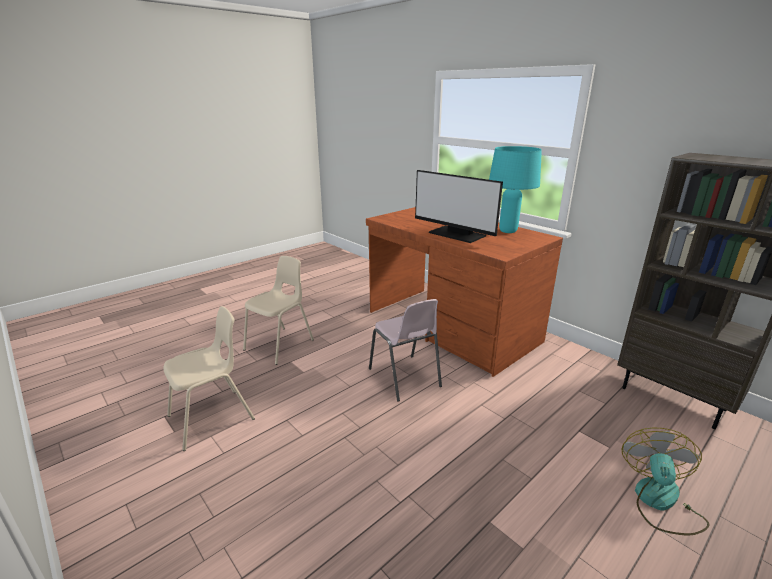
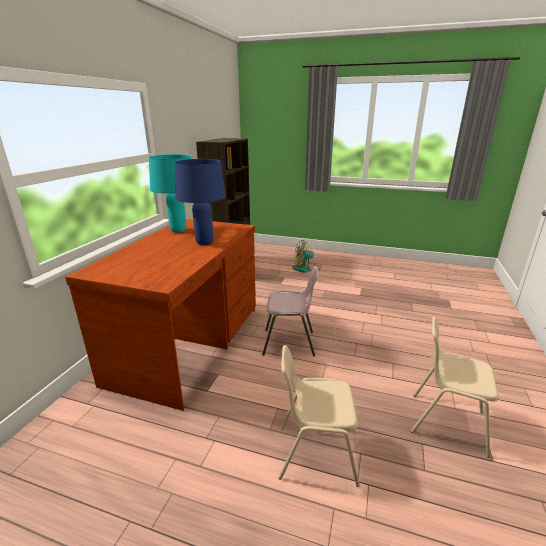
camera: 120 degrees left, 0 degrees up
(404, 378) = (289, 343): pink chair -> pink chair turned 60 degrees clockwise
(456, 234) = (204, 242): monitor -> blue table lamp

